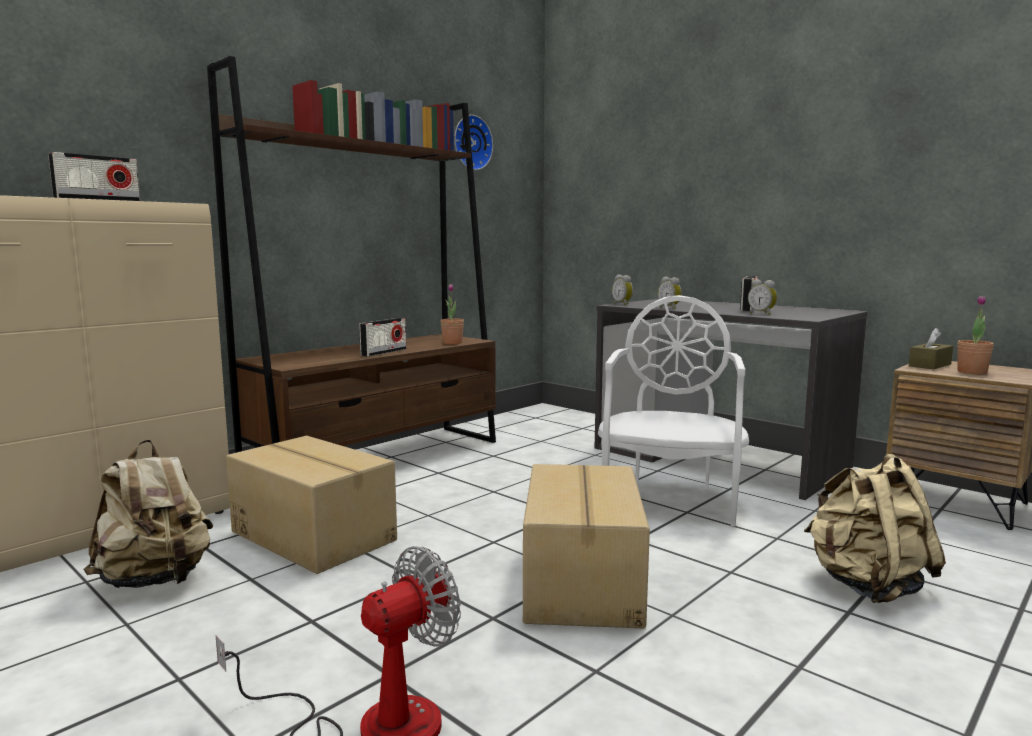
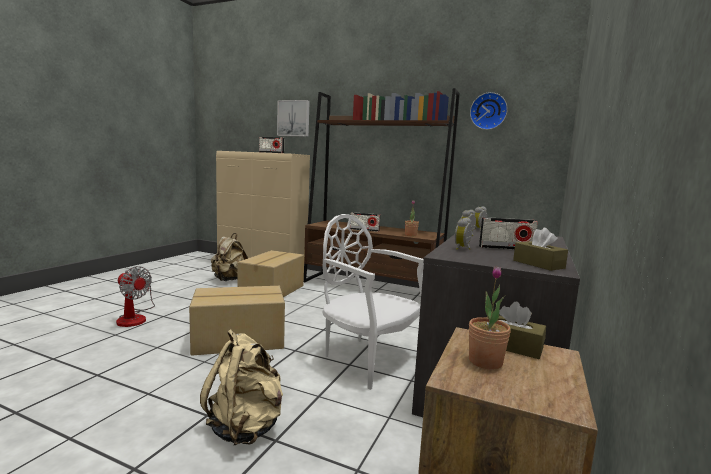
camera: 70 degrees right, 0 degrees up
(97, 106) = (294, 118): none -> picture
(670, 500) = (368, 358): white chair -> white chair turned 135 degrees counterclockwise
(822, 310) = (538, 264): none -> brown tissue box

